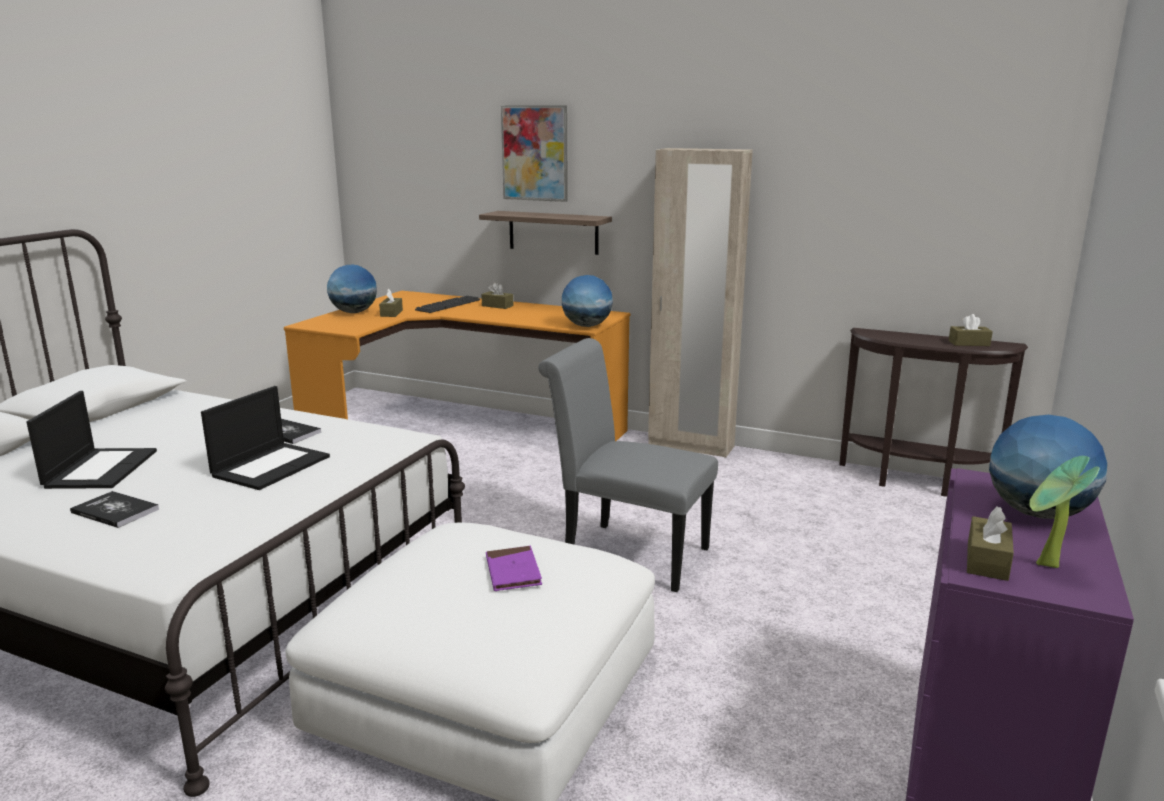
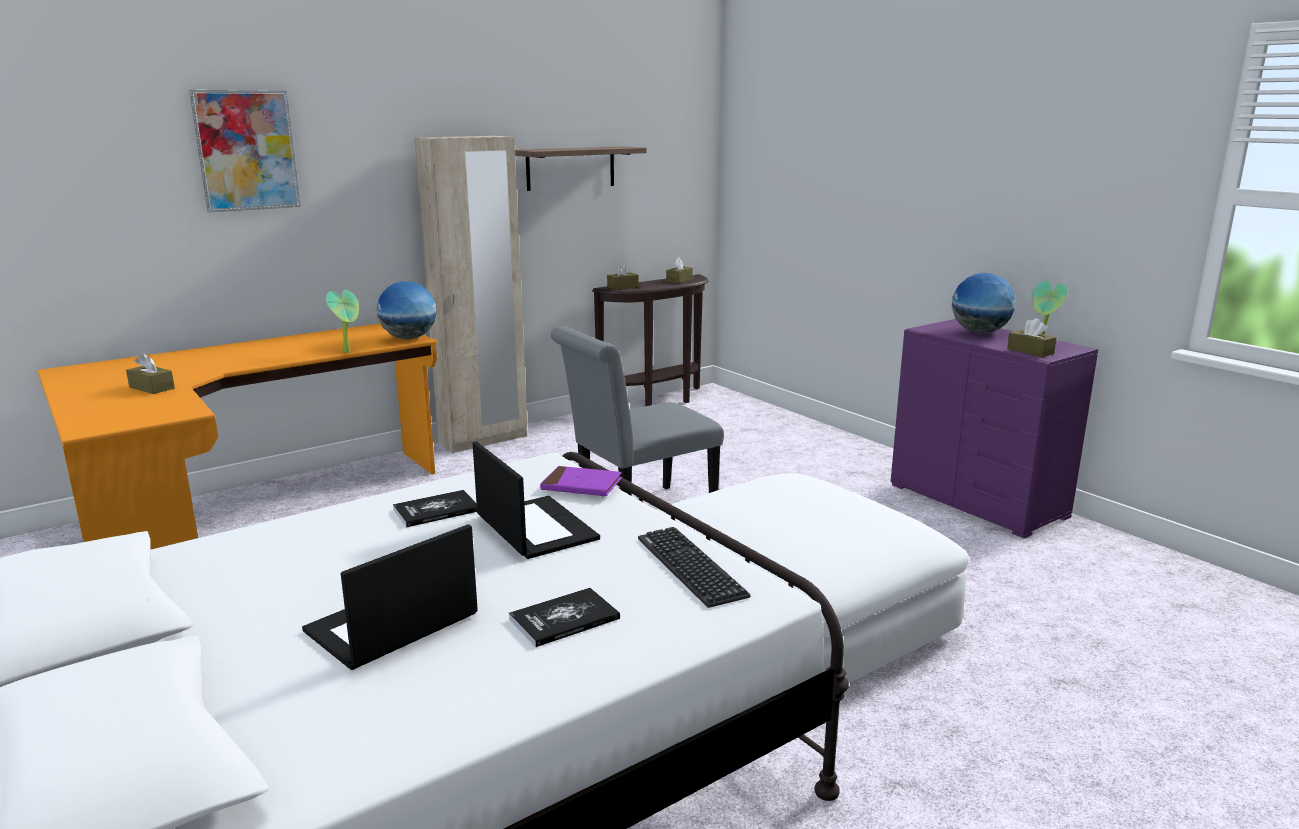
camera: 60 degrees left, 0 degrees up
(101, 468) = (391, 625): laptop -> laptop turned 75 degrees counterclockwise
(354, 312) = (93, 402): globe -> none
(448, 305) = (185, 363): keyboard -> keyboard (690, 567)
(497, 306) = (246, 349): brown tissue box -> brown tissue box (622, 287)
(513, 572) = (792, 503): purple book -> purple book (581, 485)
(527, 323) = (348, 351): none -> potted plant
(553, 232) = (284, 246): shelf -> shelf (570, 168)

